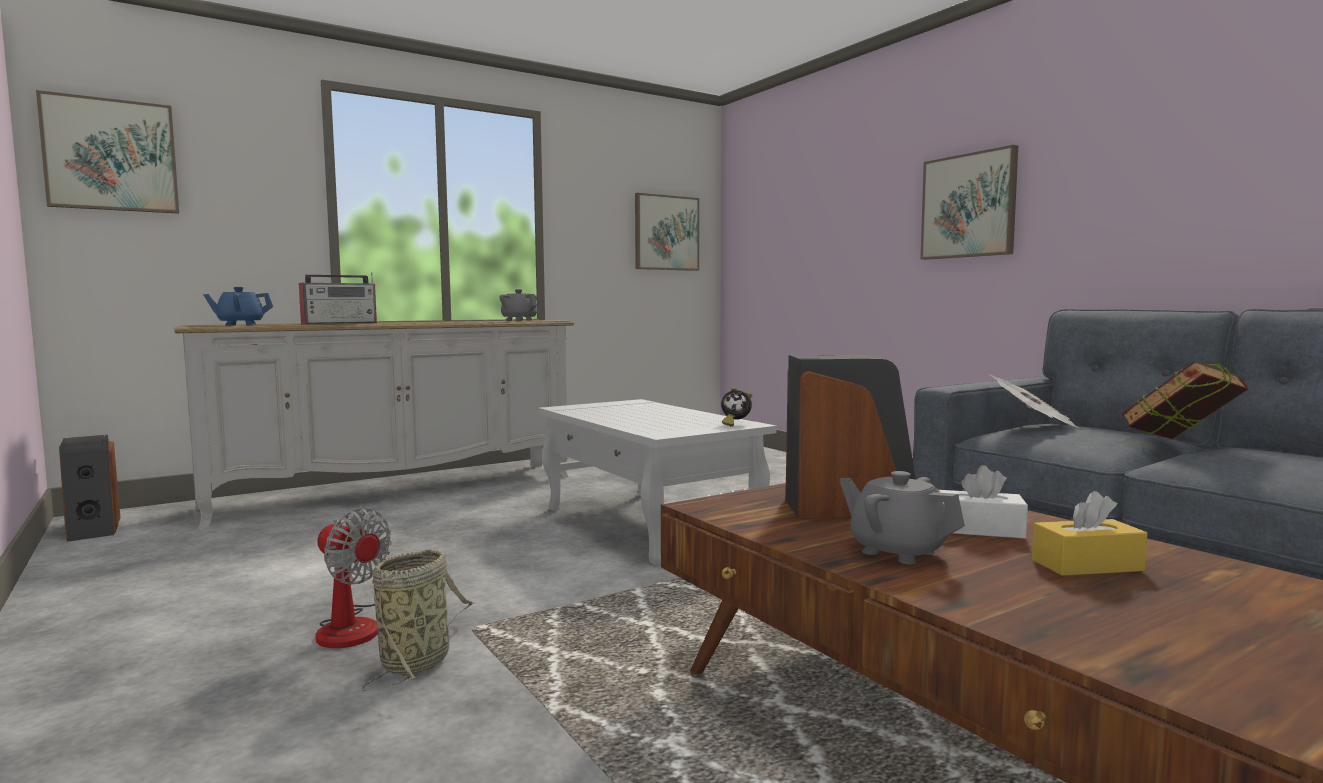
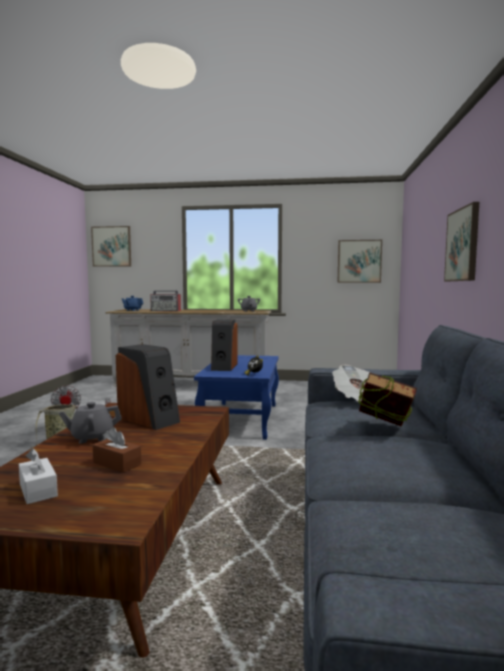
camera: 40 degrees right, 0 degrees up
(92, 529) = (91, 381): speaker -> speaker (223, 367)
(649, 524) = (241, 419): white coffee table -> blue coffee table
(897, 551) = (92, 438): grey teapot -> grey teapot turned 105 degrees counterclockwise
(980, 529) = (150, 440): white tissue box -> white tissue box (38, 490)
(1087, 565) = (117, 463): yellow tissue box -> brown tissue box

